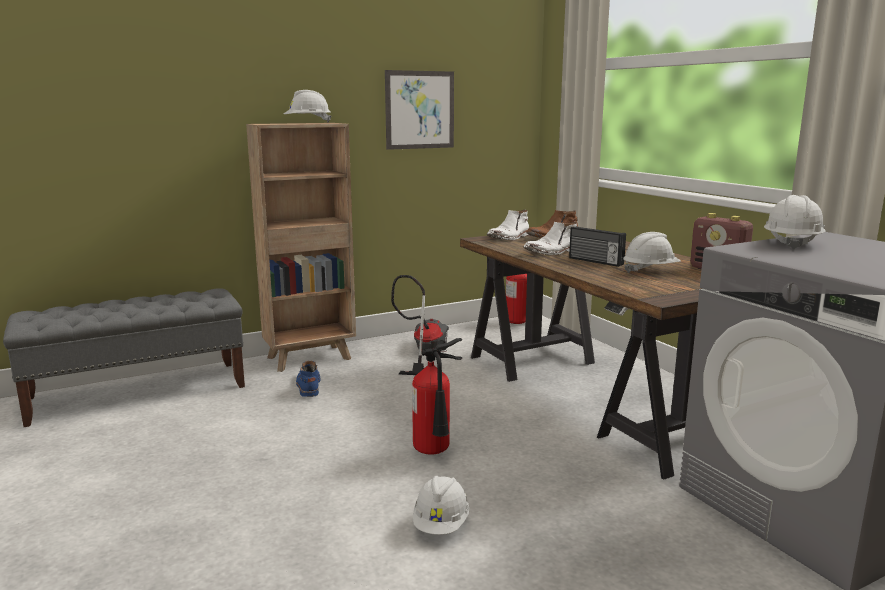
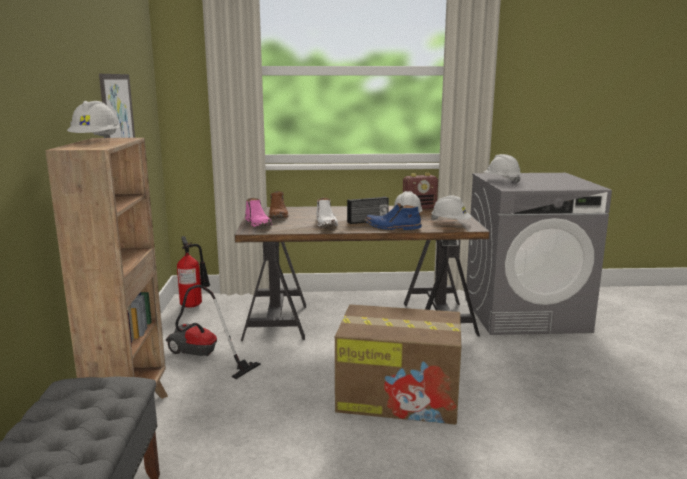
camera: 65 degrees left, 0 degrees up
(308, 385) = (206, 431): blue boot -> blue boot (392, 227)
(435, 452) = (400, 396): fire extinguisher -> cardboard box
(441, 524) = (503, 418): white hard hat -> white hard hat (450, 223)
(509, 237) = (259, 223): white boot -> pink boot

